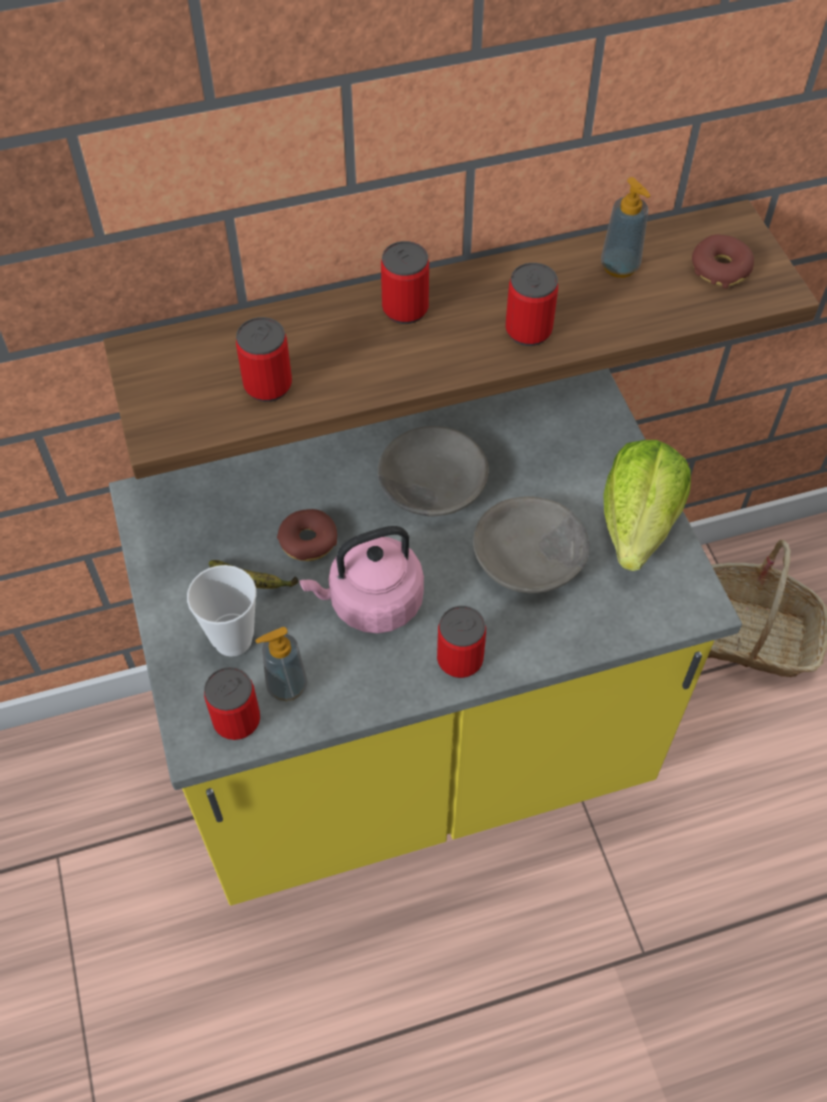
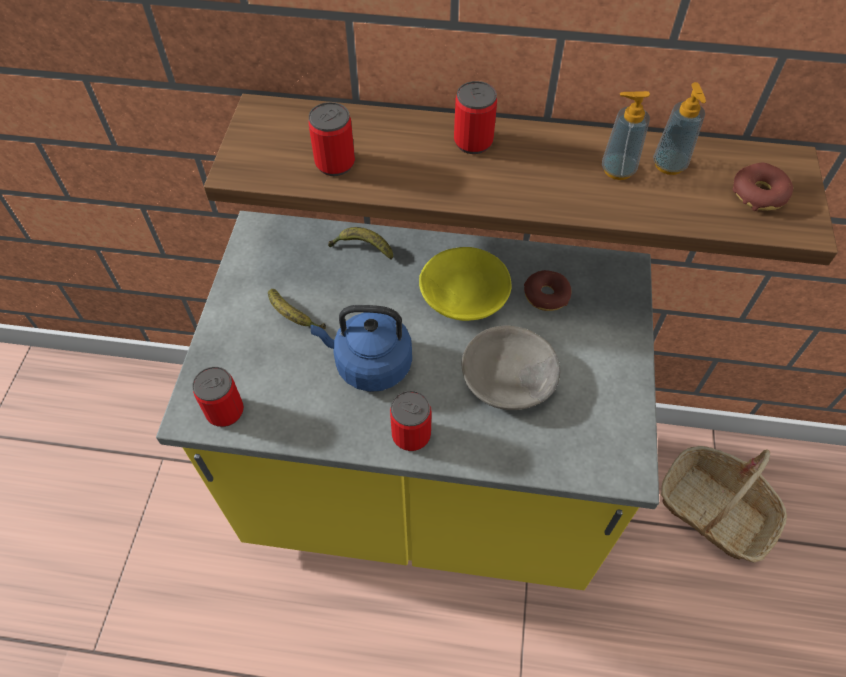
camera: 25 degrees right, 0 degrees up
(233, 639) = (257, 351): cup -> none
(287, 474) = (362, 248): none -> banana
(287, 686) = (274, 401): soap dispenser -> soap dispenser (617, 170)
(308, 541) = (350, 301): donut -> donut (546, 296)
(371, 603) = (369, 364): pink kettle -> blue kettle
(430, 484) = (462, 294): grey bowl -> yellow bowl
(528, 330) = (562, 190): can -> none
(638, 524) = (611, 386): lettuce -> none

